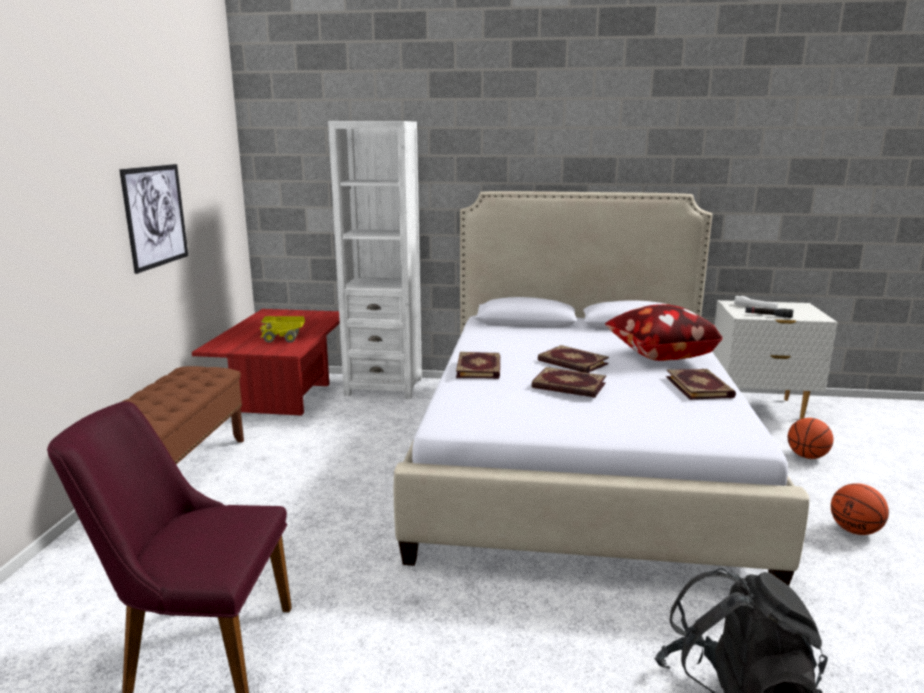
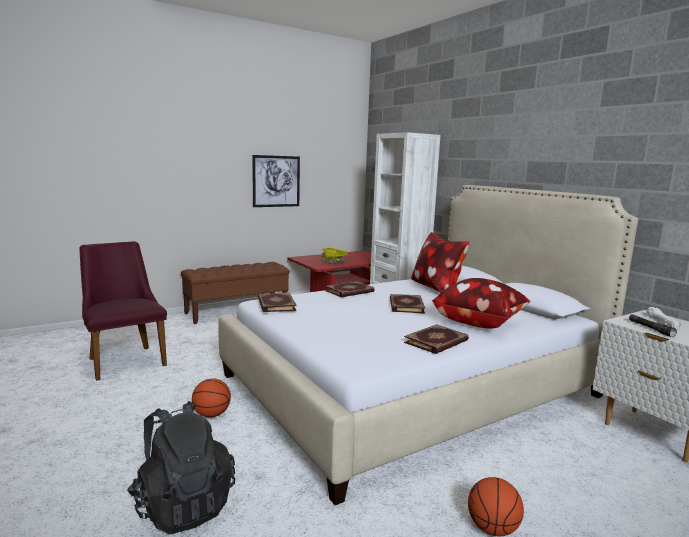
camera: 50 degrees right, 5 degrees down
(524, 333) = (436, 288): none -> pillow
(568, 386) = (358, 311): book -> book (275, 304)
(807, 456) = (600, 478): basketball -> basketball (211, 415)

